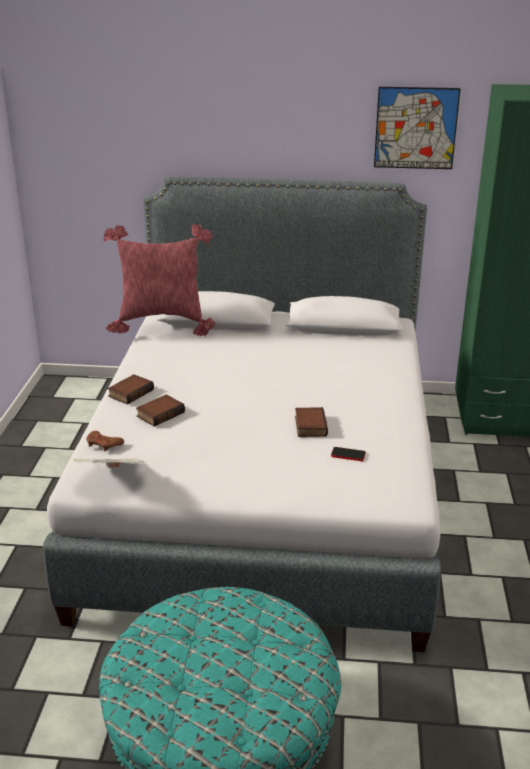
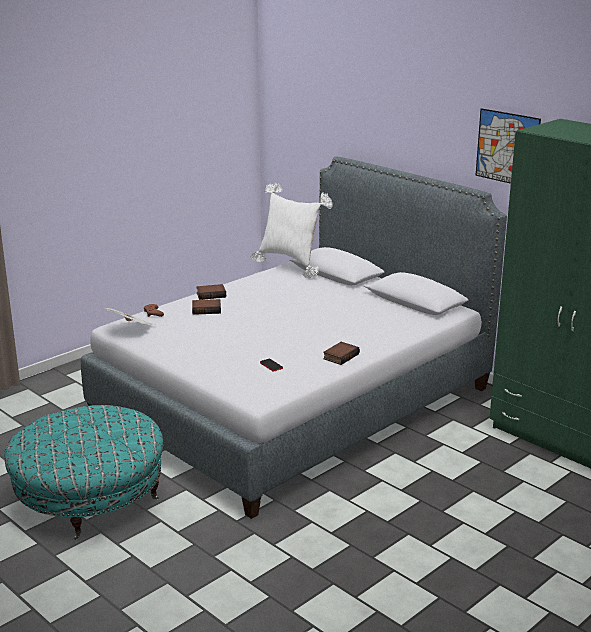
camera: 40 degrees right, 5 degrees down
(162, 329) = (291, 268): red pillow -> white pillow
(309, 426) = (278, 344): book -> book (340, 356)

